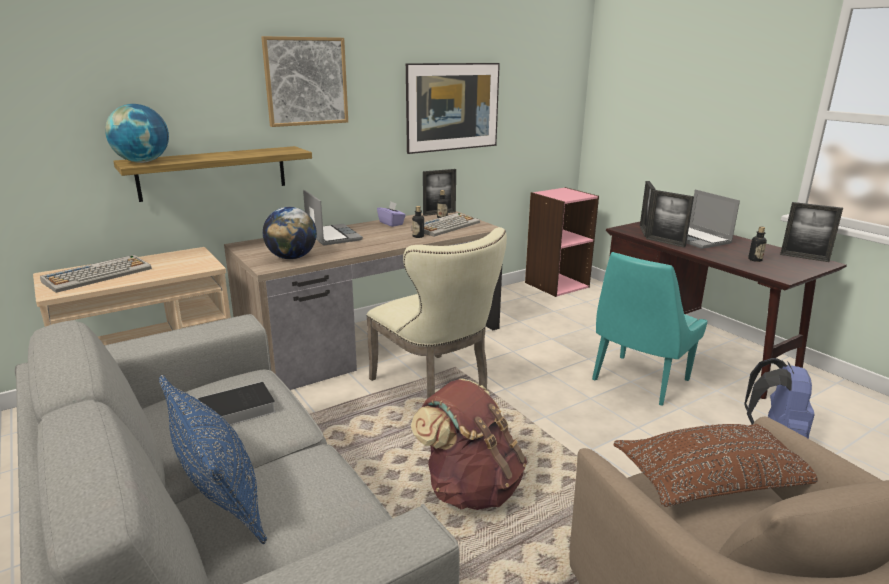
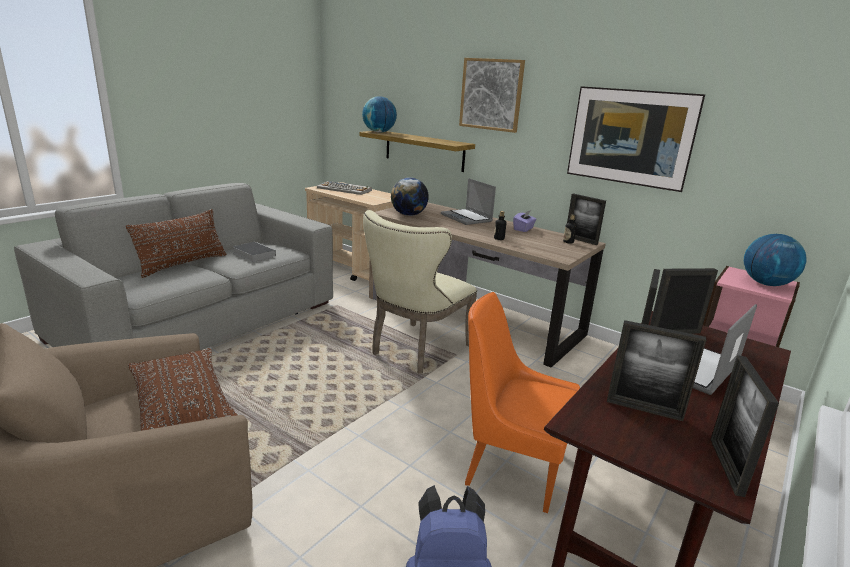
camera: 70 degrees right, 0 degrees up
(218, 492) = (183, 264): blue pillow -> brown pillow
(332, 236) = (467, 218): laptop -> laptop turned 105 degrees clockwise
(446, 226) = (543, 245): keyboard -> none
(470, 488) = (289, 380): brown backpack -> none
(569, 193) = (766, 284): none -> globe
(638, 381) = (511, 467): turquoise chair -> orange chair
(755, 260) = (644, 409): bottle -> picture frame

